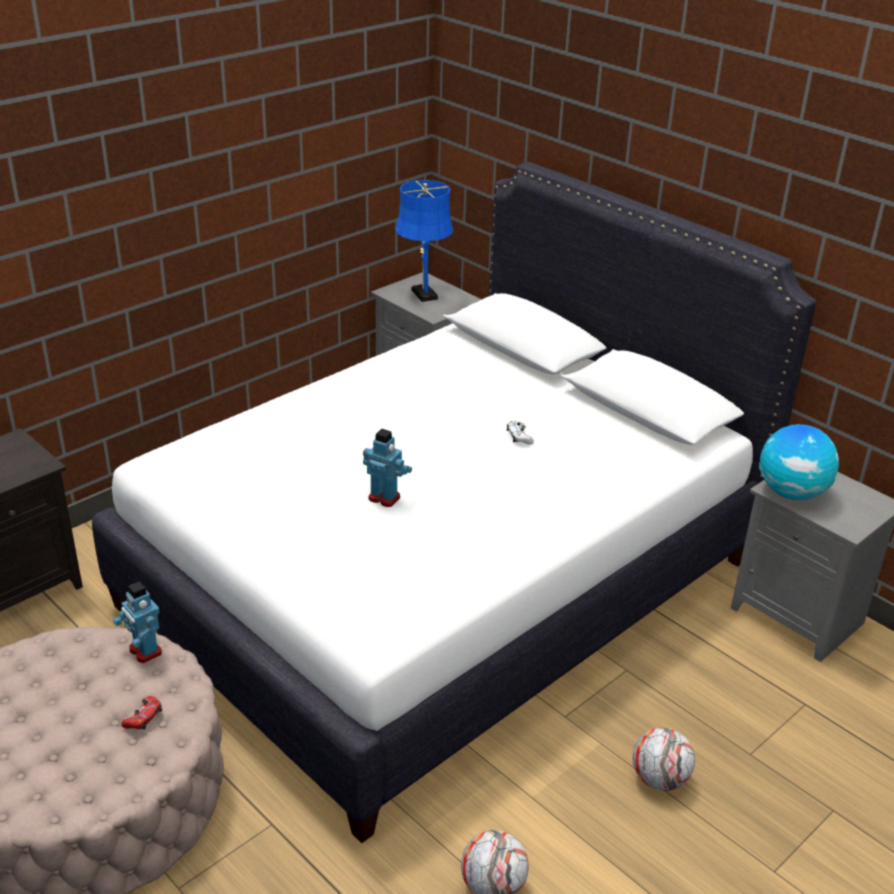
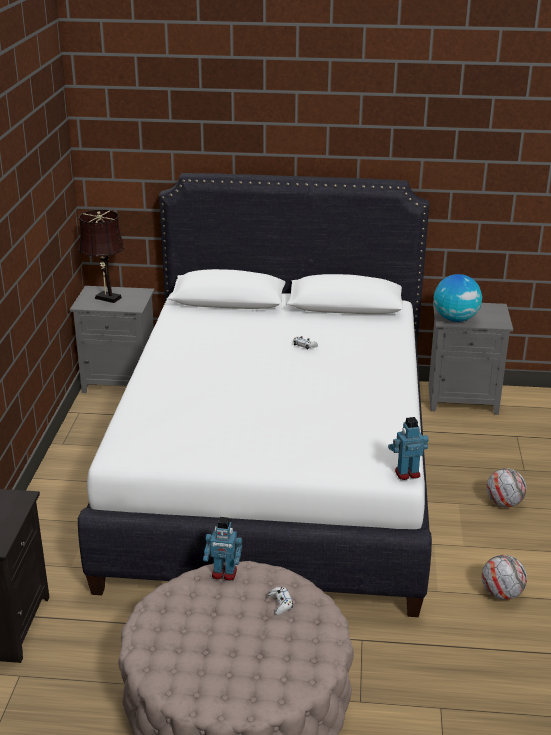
camera: 40 degrees left, 5 degrees down
(143, 717) = (280, 603): red game controller -> white game controller
(384, 497) = (286, 406): toy robot -> toy robot (407, 473)
(423, 293) = (106, 297): blue table lamp -> brown table lamp

